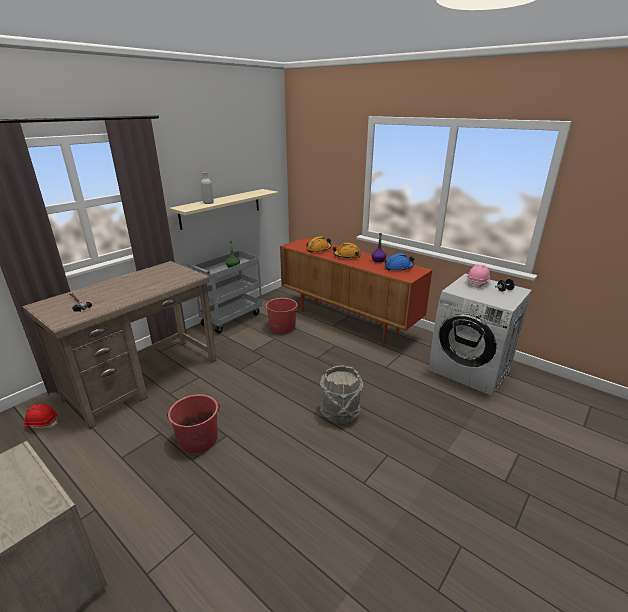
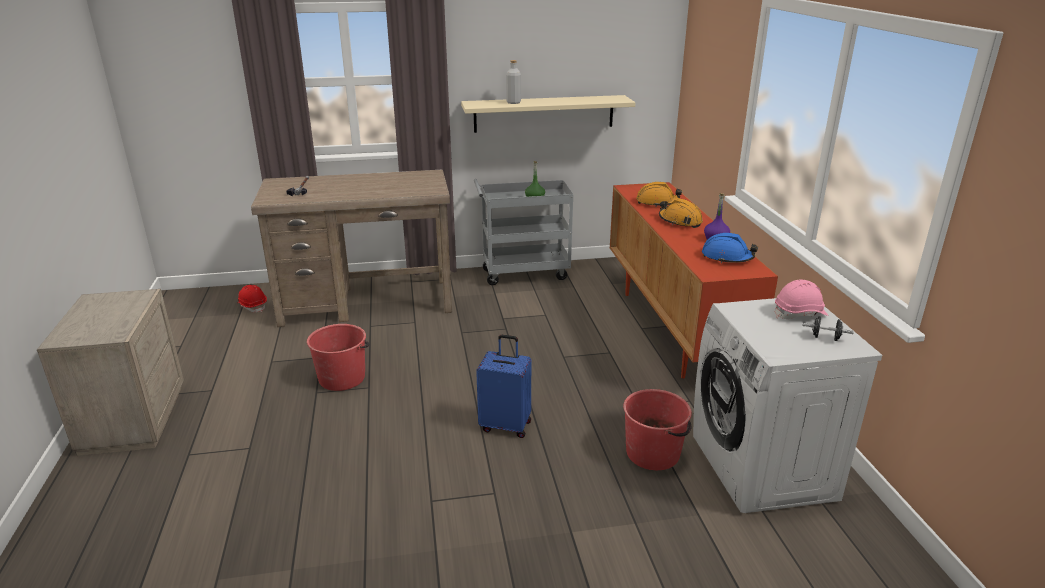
camera: 40 degrees right, 0 degrees up
(282, 327) = (573, 305): red bucket -> red bucket (653, 453)
(340, 412) = (506, 425): grey bucket -> blue suitcase

